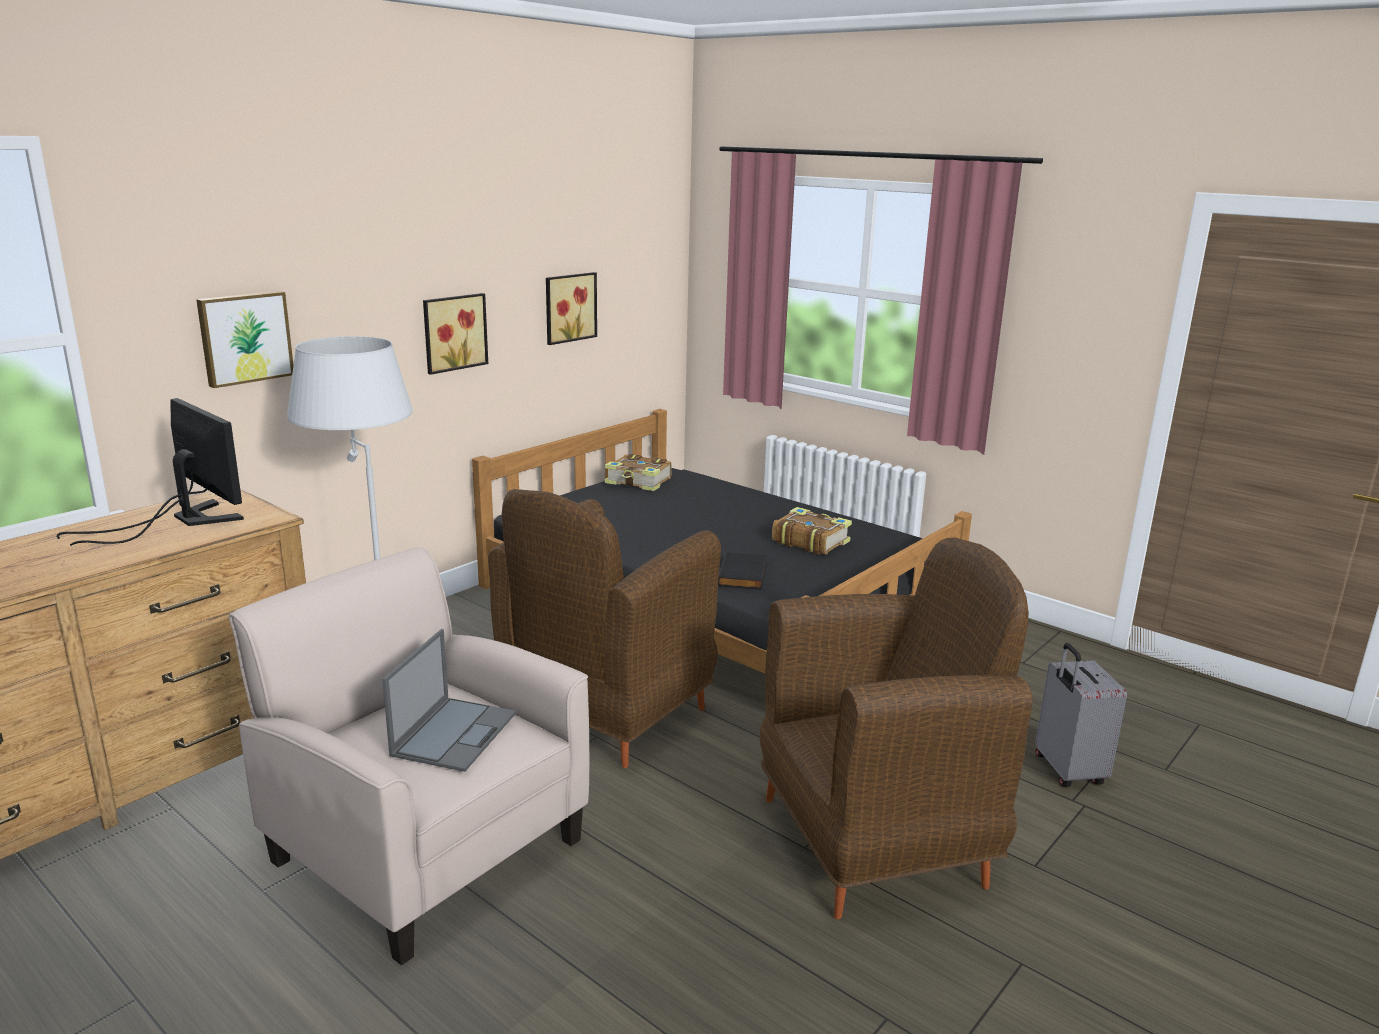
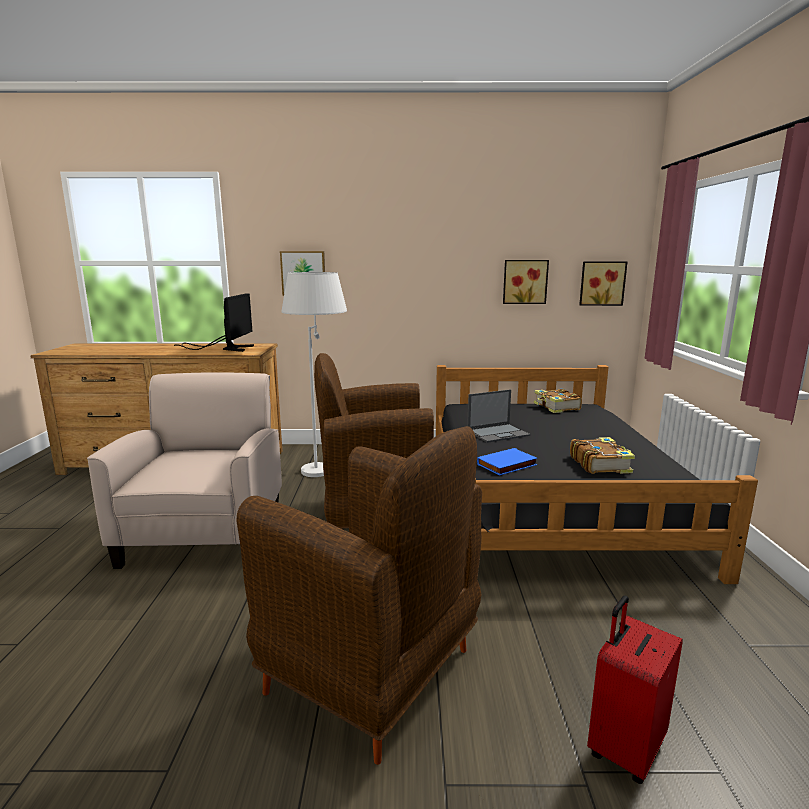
camera: 50 degrees right, 5 degrees down
(453, 332) = (431, 286): picture -> picture (601, 283)
(455, 733) = (197, 466): laptop -> laptop (498, 433)
(744, 575) = (507, 465): black book -> blue book
(1067, 771) = (624, 747): grey suitcase -> red suitcase

